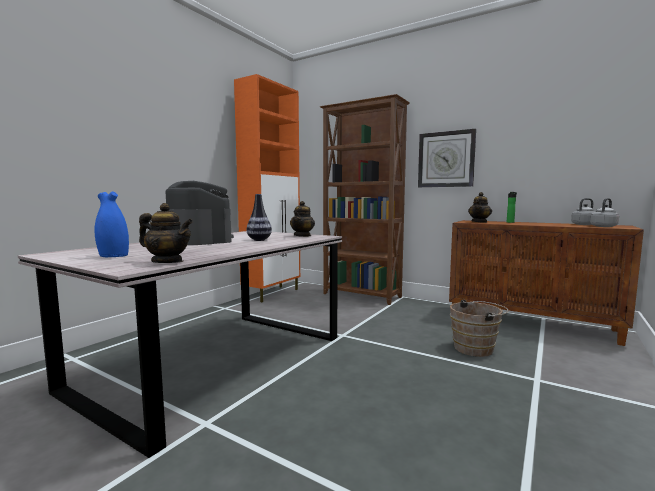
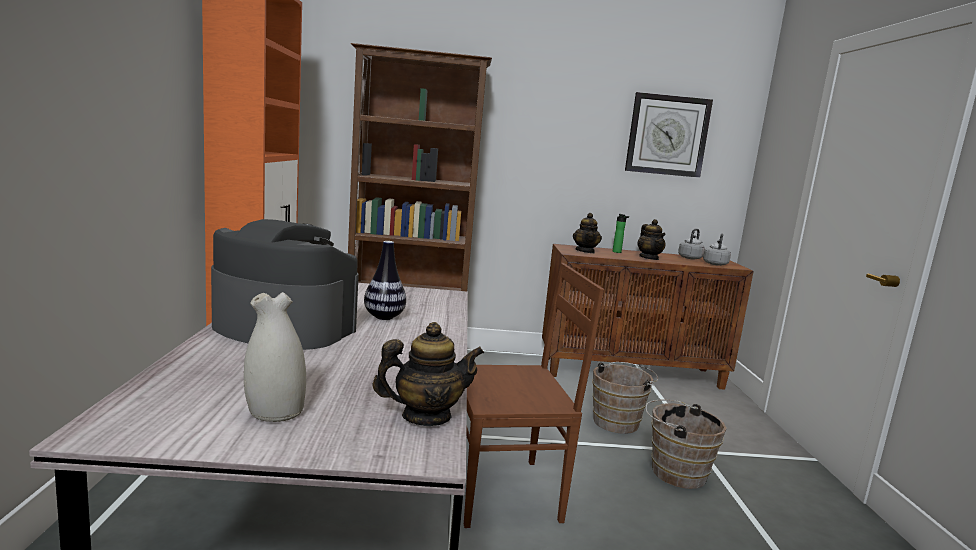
camera: 35 degrees left, 5 degrees up
(113, 255) = (274, 412): blue vase -> white vase
(302, 235) = (413, 294): teapot -> teapot (649, 258)
(335, 367) = (506, 492): none -> brown chair
(446, 159) = (534, 157): wall clock -> wall clock (667, 135)
(488, 385) = (674, 471): none -> brown bucket

